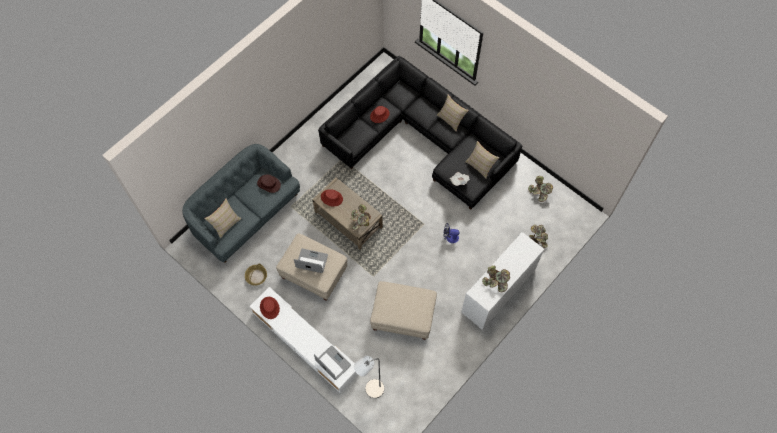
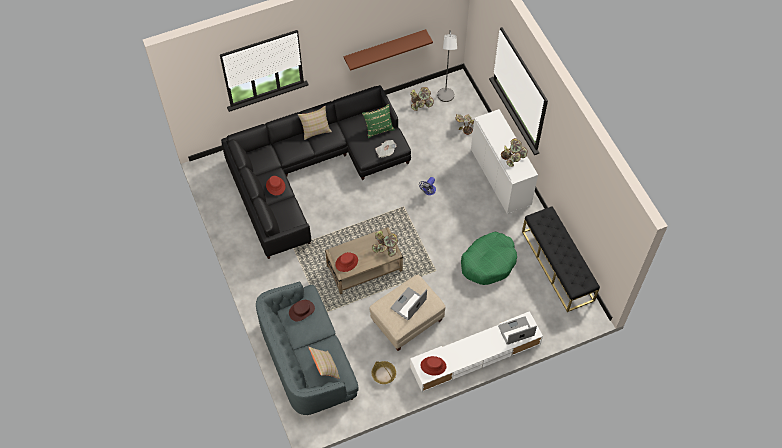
camera: 65 degrees left, 5 degrees down
(371, 390) = (548, 317): grey floor lamp -> grey floor lamp (445, 98)
(403, 316) = (488, 262): beige ottoman -> green dog bed
(429, 378) = (557, 266): none -> black bench
(480, 165) = (378, 128): beige pillow -> green pillow
(544, 122) = (385, 47): none -> brown shelf

